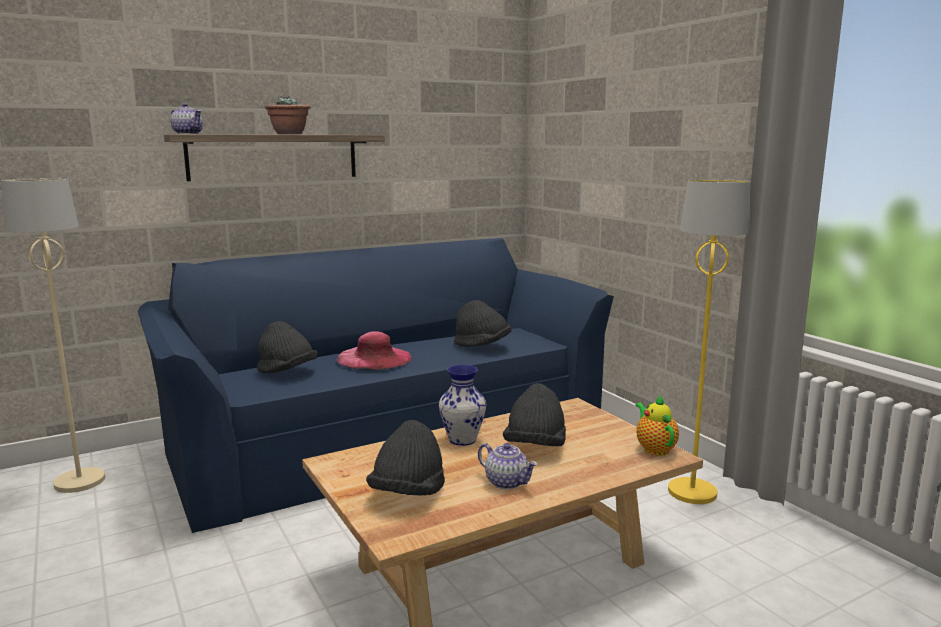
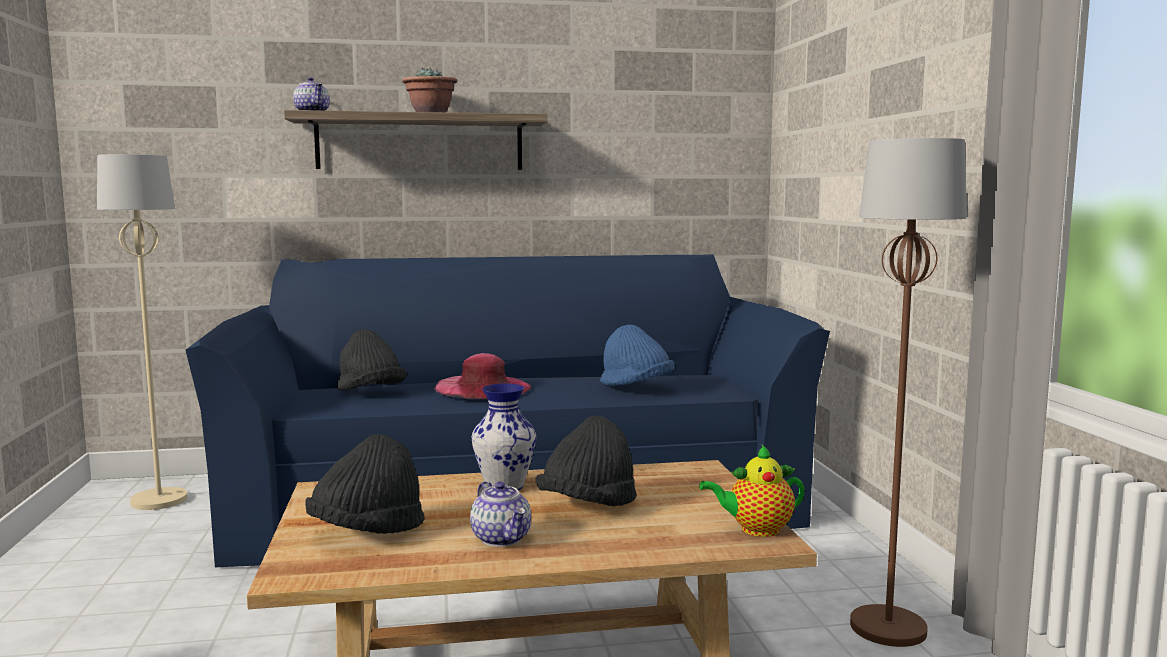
camera: 20 degrees right, 5 degrees down
(482, 345) = (636, 387): black hat -> blue hat
(654, 448) = (756, 530): teapot -> teapot turned 105 degrees counterclockwise
(692, 492) = (889, 628): yellow floor lamp -> brown floor lamp

